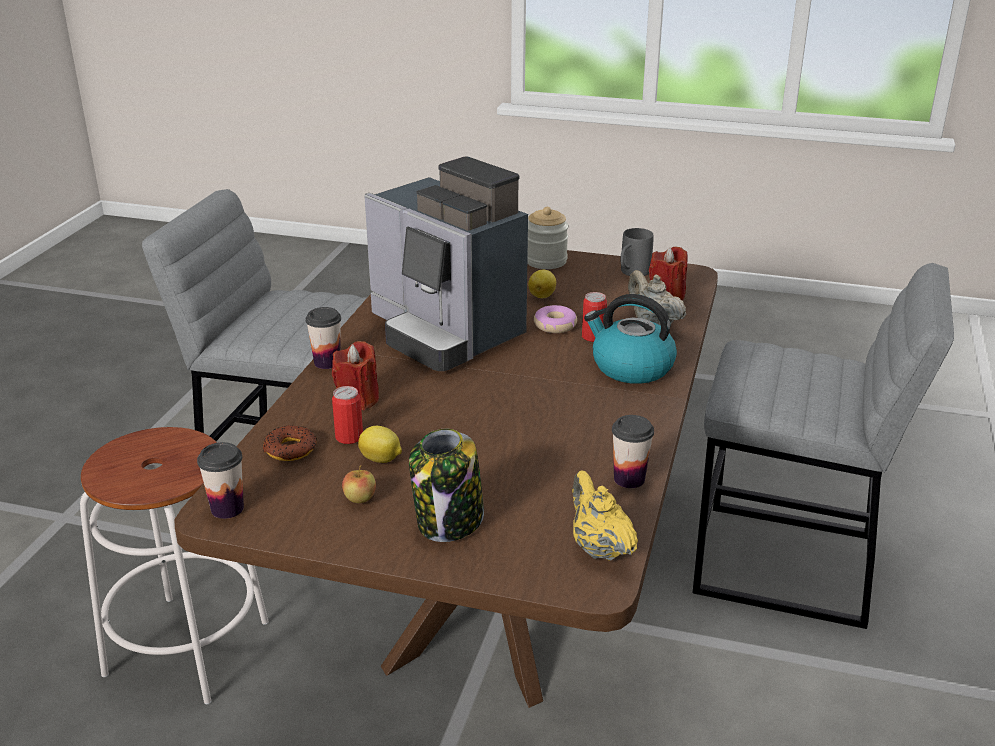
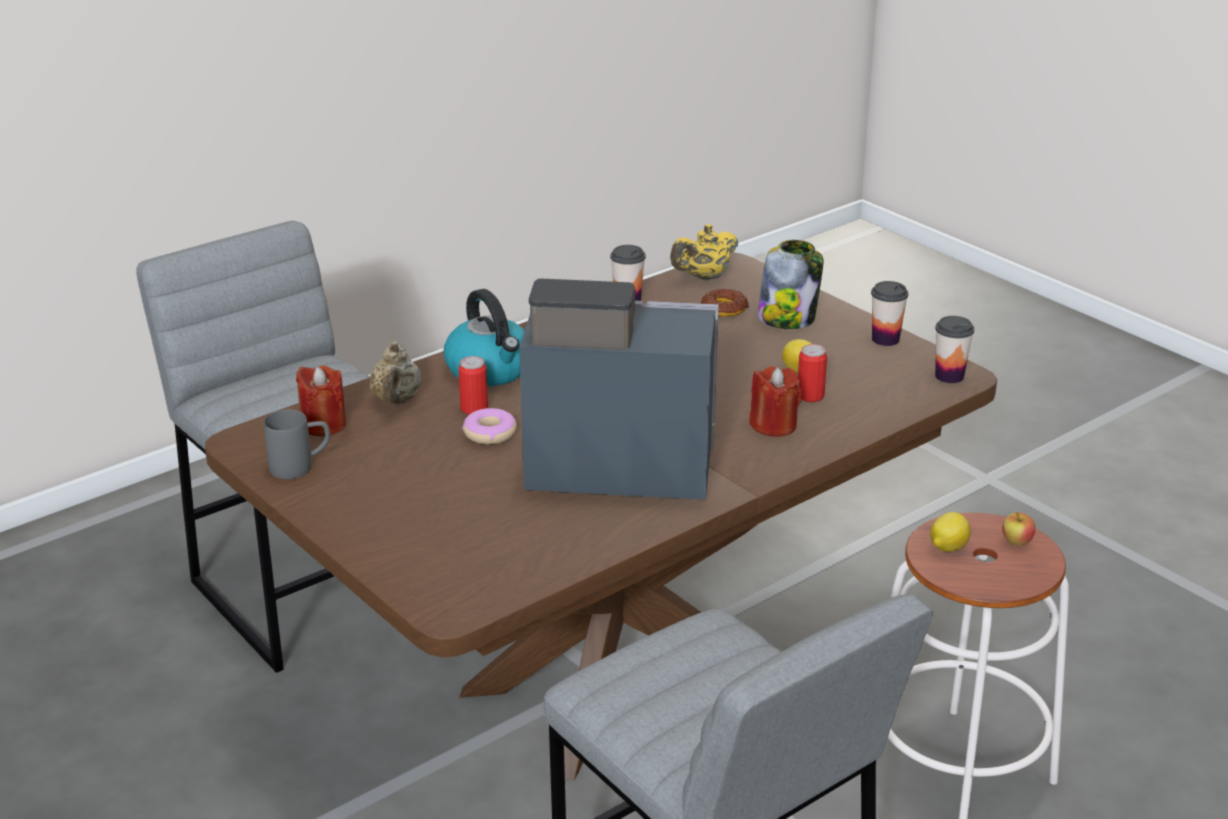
camera: 145 degrees left, 0 degrees up
(290, 449) = (869, 403): donut -> donut (724, 308)
(327, 362) = (769, 475): cup -> cup (885, 339)
(360, 499) = (840, 350): apple -> apple (1017, 542)
(445, 333) = (612, 466): coffee machine -> coffee machine turned 75 degrees counterclockwise
(542, 296) = (445, 474): lemon -> lemon (947, 548)
(546, 261) = (361, 523): jar -> none
(599, 548) = (704, 277): yellow teapot -> yellow teapot turned 45 degrees clockwise

